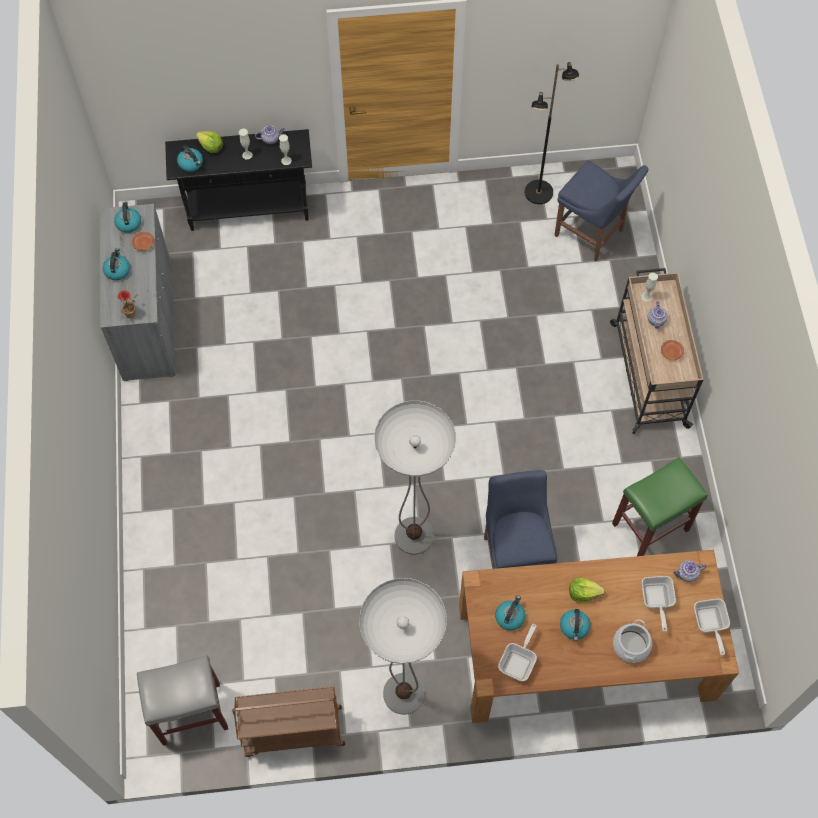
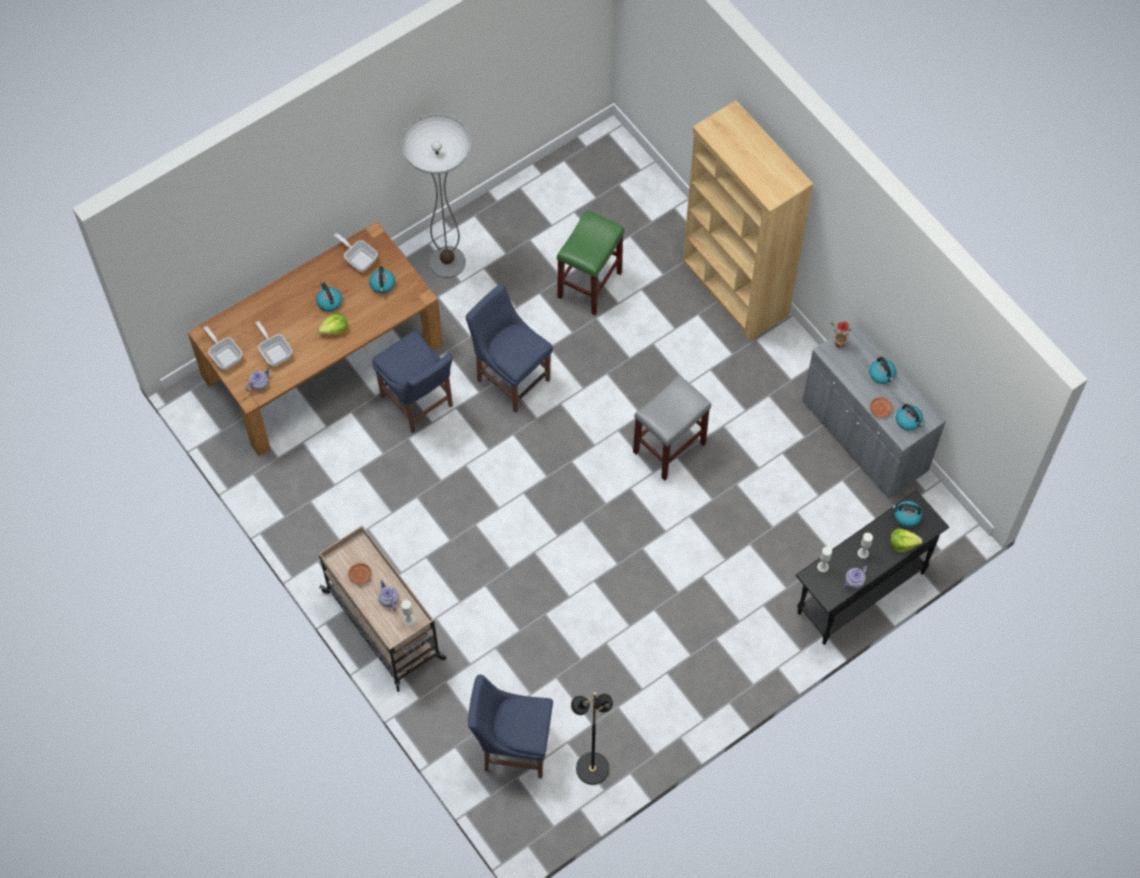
camera: 150 degrees right, 0 degrees up
(152, 510) = (735, 289): none -> brown bookcase
(192, 712) = (596, 174): grey stool -> grey stool (669, 449)
(292, 732) = (514, 197): brown cart -> none
(414, 536) = (511, 377): floor lamp -> blue chair
(519, 661) = (358, 258): frying pan -> frying pan turned 135 degrees clockwise
(631, 646) = (279, 310): cooking pot -> none
(649, 528) = (316, 484): green stool -> green stool (589, 284)

